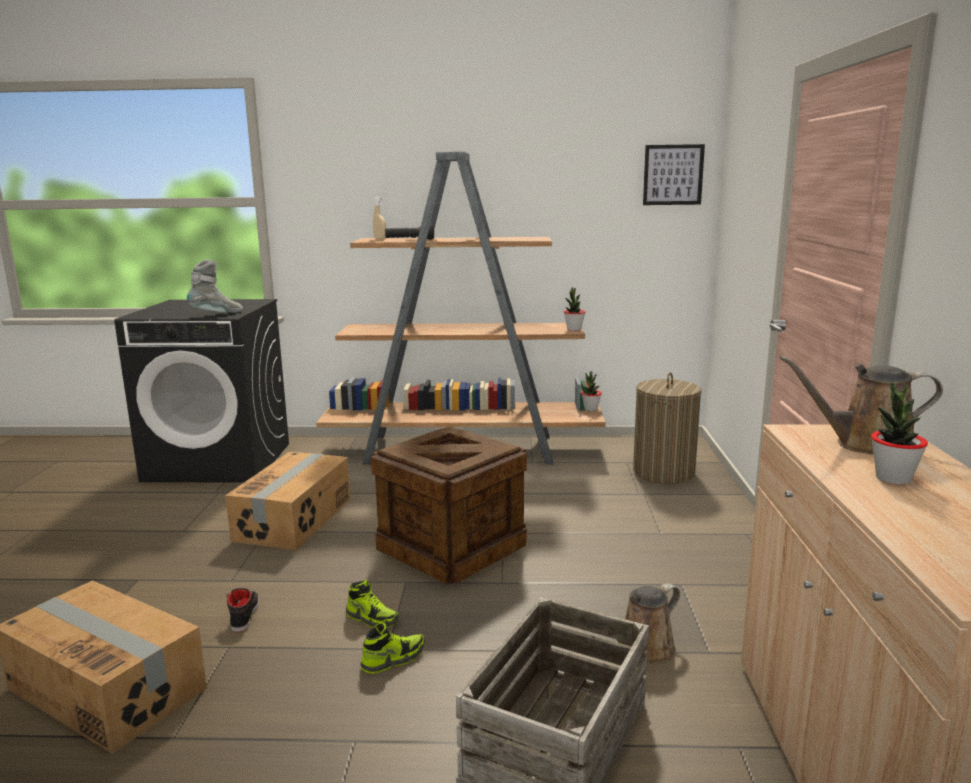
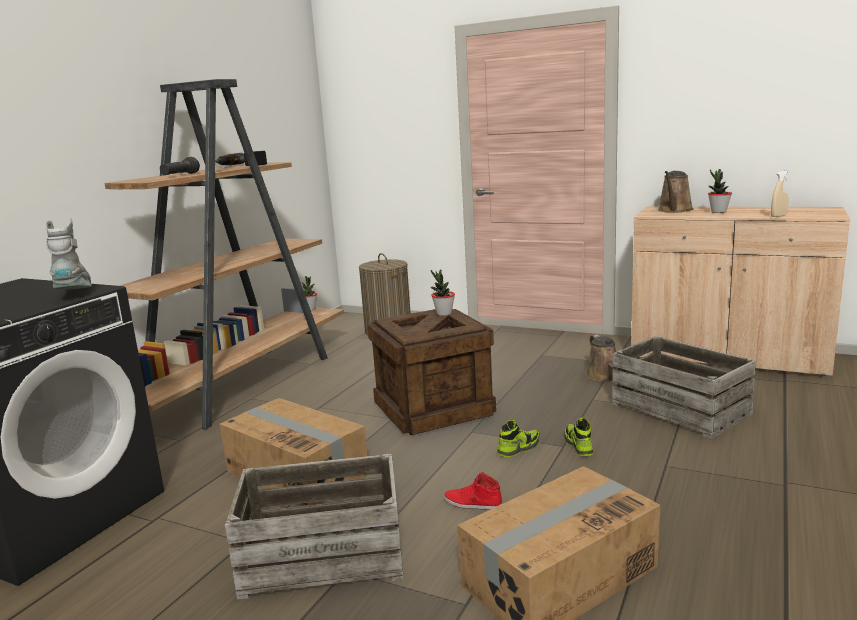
camera: 65 degrees left, 0 degrees up
(162, 565) = (323, 554): none -> crate
(244, 614) = (472, 504): black shoe -> red shoe
(380, 239) = (139, 179): beige spray bottle -> beige spray bottle (778, 216)
(500, 238) = (241, 166): none -> power drill
(574, 329) = (302, 240): potted plant -> potted plant (444, 313)
(673, 175) = (300, 106): picture -> none

